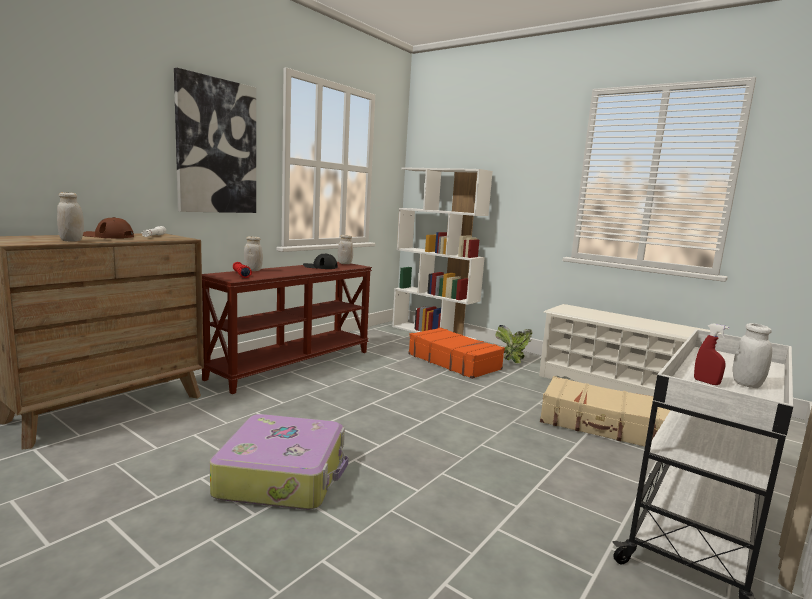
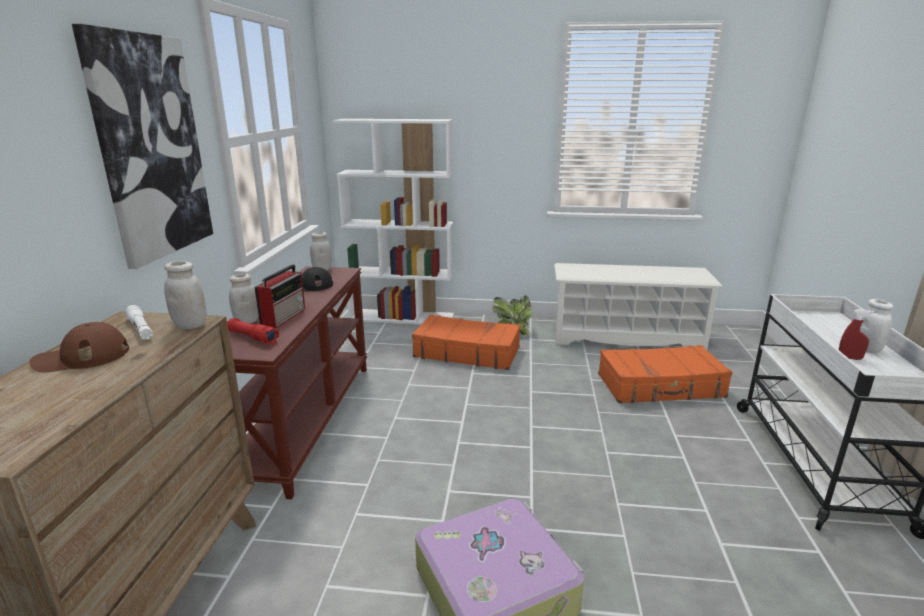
camera: 30 degrees left, 10 degrees up
(71, 240) = (72, 399): white jar -> white jar (190, 325)
(276, 272) = (284, 316): none -> radio
(603, 425) = (660, 386): beige suitcase -> orange suitcase

